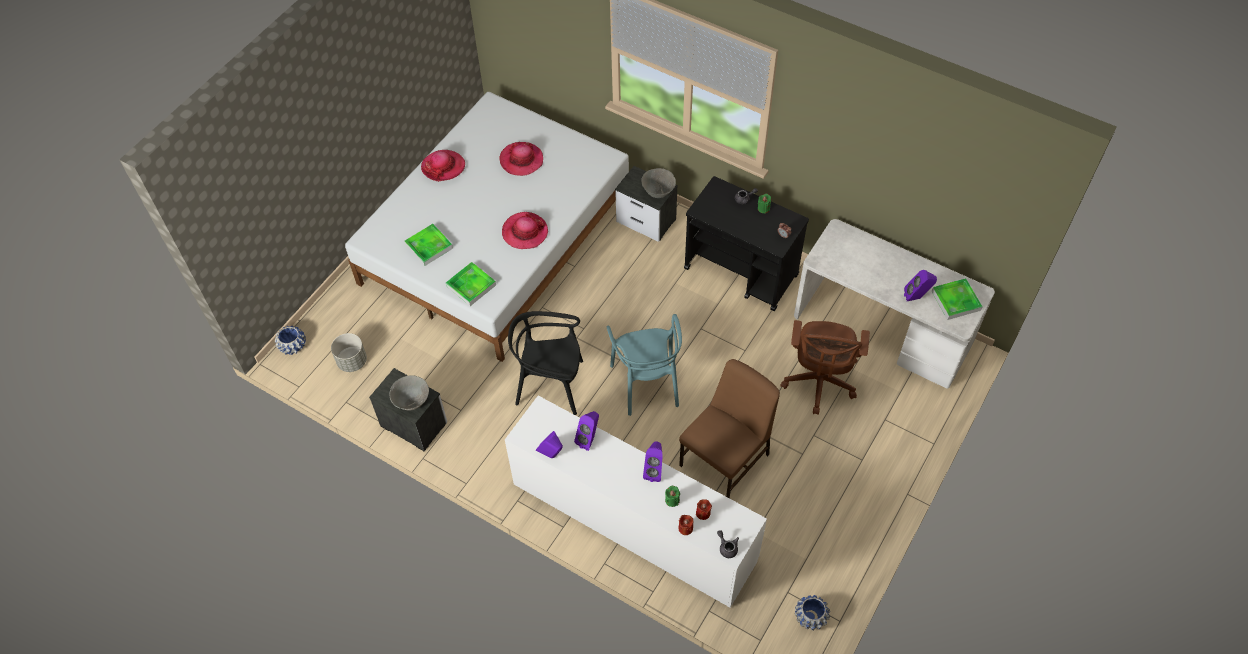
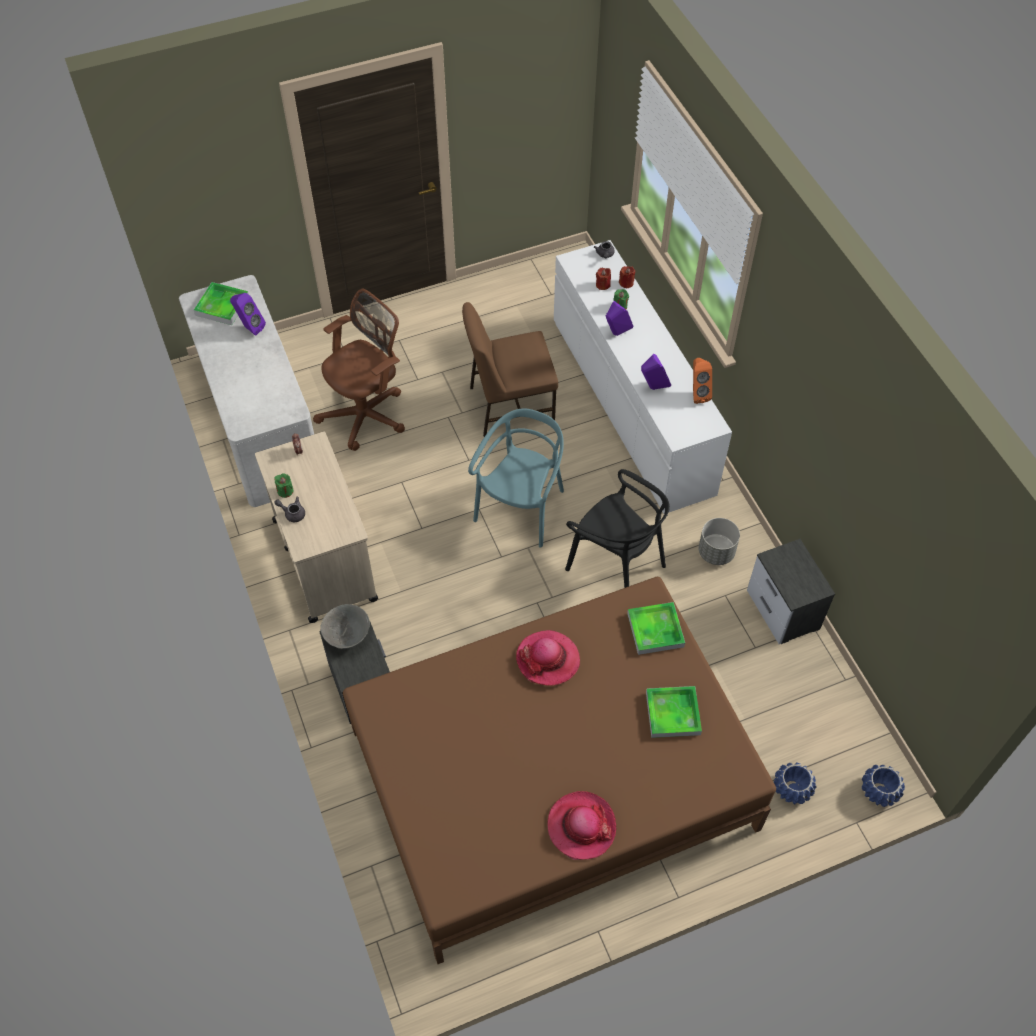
camera: 145 degrees left, 0 degrees up
(352, 361) = (815, 725): grey planter -> grey planter (716, 552)
(412, 401) = (791, 562): grey bowl -> none
(497, 240) = (551, 777): white bed -> brown bed
(521, 160) = (475, 767): hat -> none
(552, 455) = (697, 394): purple speaker -> orange speaker
(741, 272) = (324, 558): black cart -> beige cart
(810, 617) = (549, 272): blue planter -> blue planter (792, 789)

